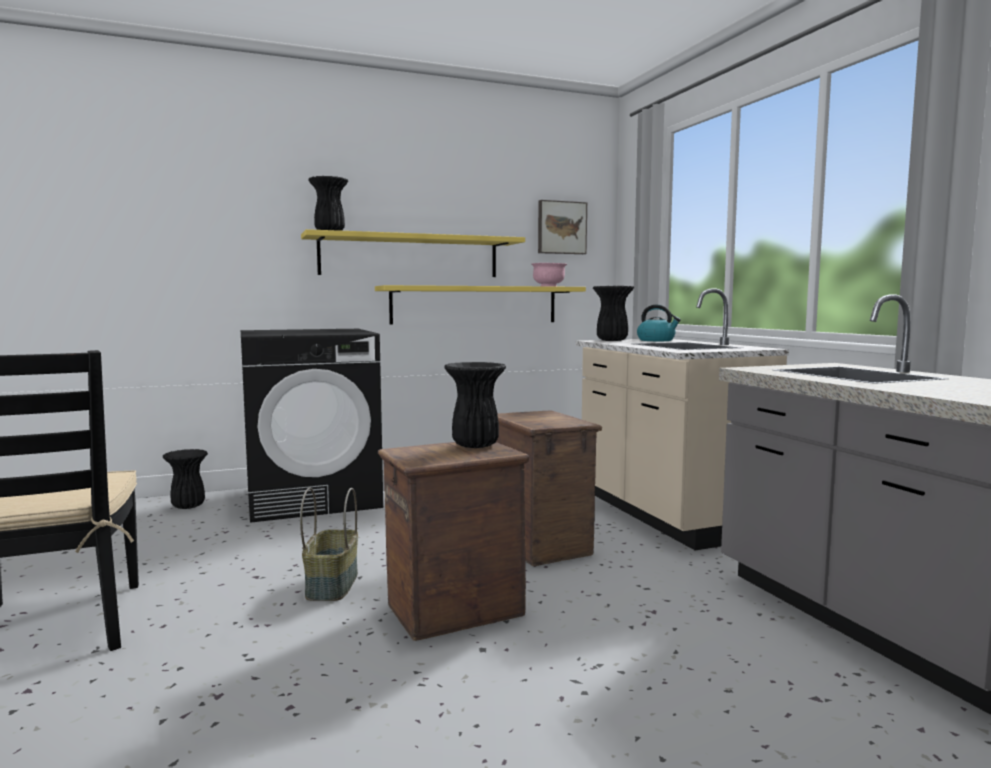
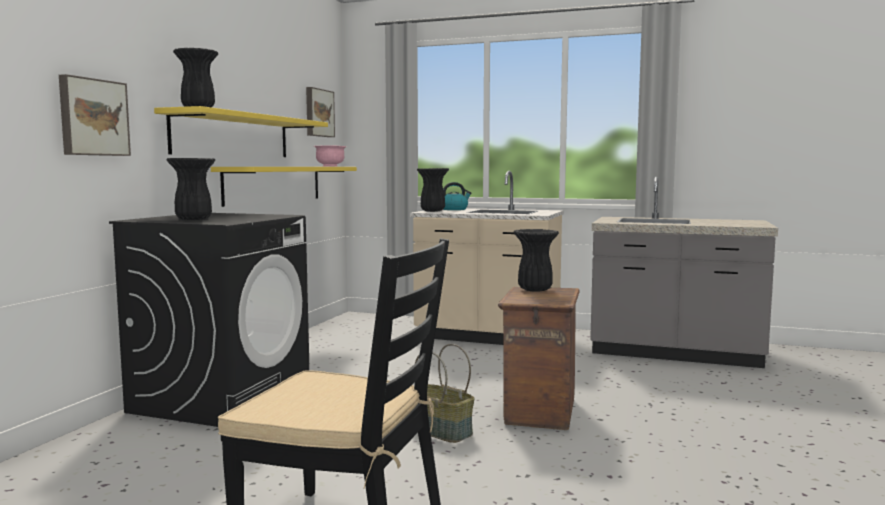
camera: 50 degrees left, 0 degrees up
(187, 506) = (110, 443): black vase -> black vase (193, 219)
(230, 245) = (93, 117): none -> picture
(540, 545) = (477, 370): crate -> none

